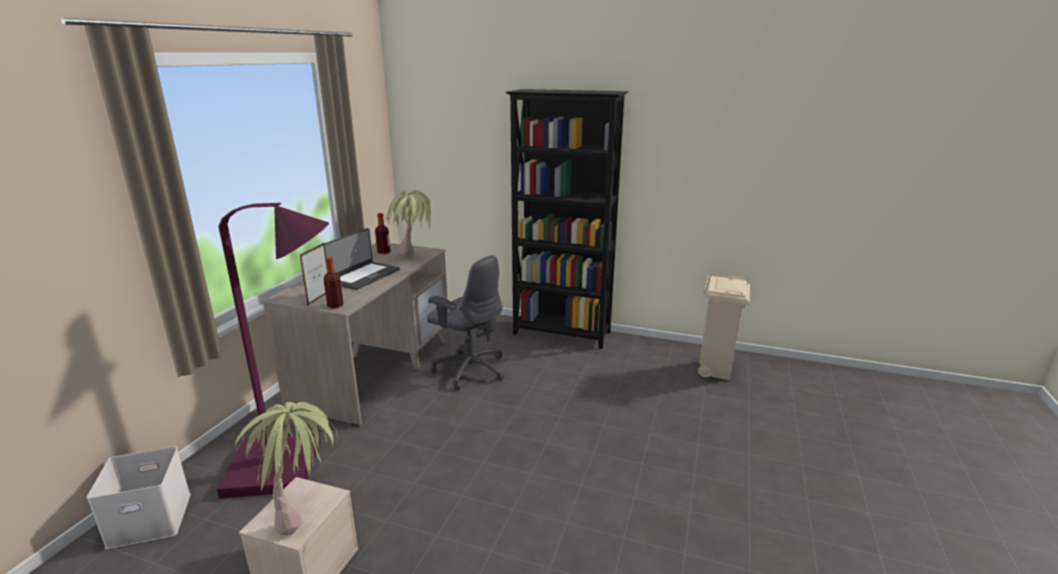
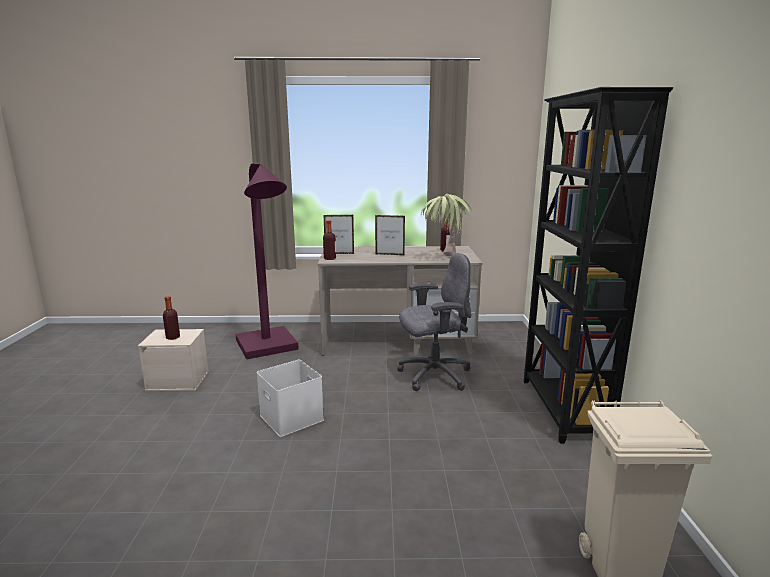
camera: 70 degrees right, 5 degrees down
(152, 518) = (218, 331): white storage box -> white storage box (293, 417)
(302, 508) = (173, 337): potted plant -> bottle
(363, 276) = (390, 254): laptop -> picture frame
(469, 369) = (433, 375): grey office chair -> grey office chair turned 120 degrees counterclockwise

